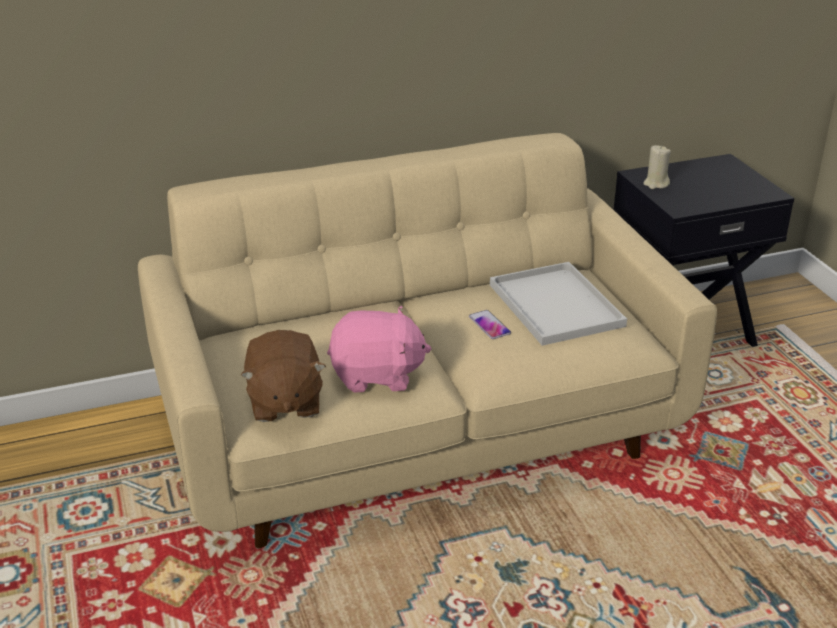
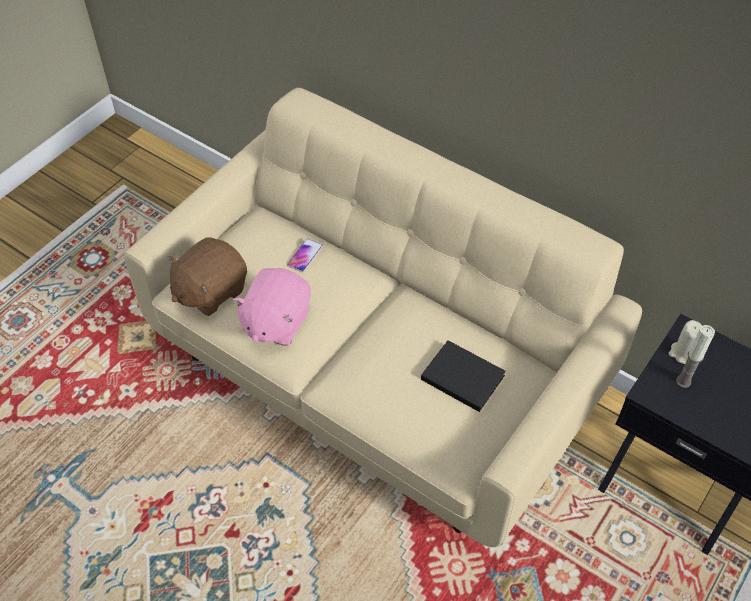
camera: 55 degrees right, 20 degrees up
(377, 376) = (276, 322): pink plush toy -> pink plush toy turned 60 degrees clockwise
(489, 325) = (394, 351): phone -> phone (305, 255)
(553, 304) = (461, 376): white tray -> black book
(681, 193) = (683, 381): none -> candle

